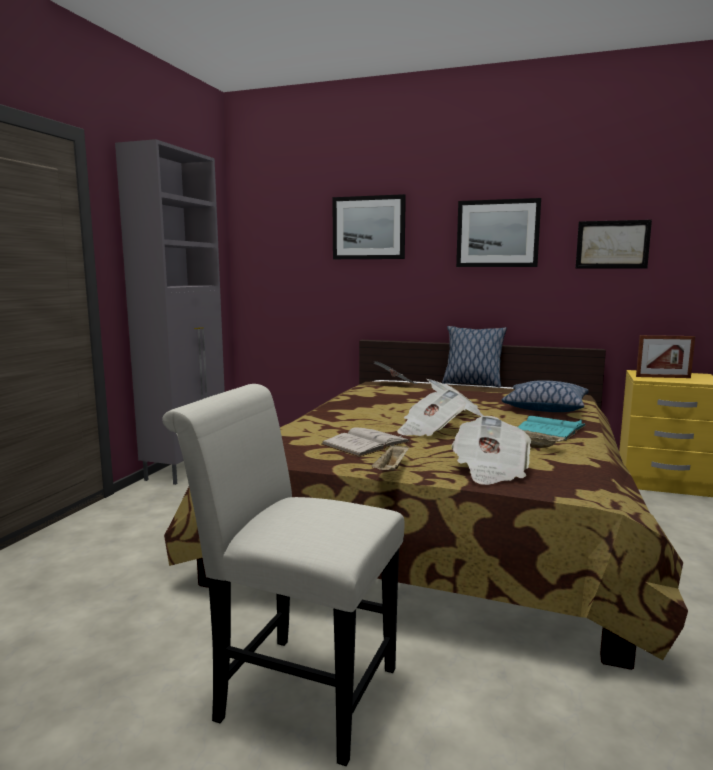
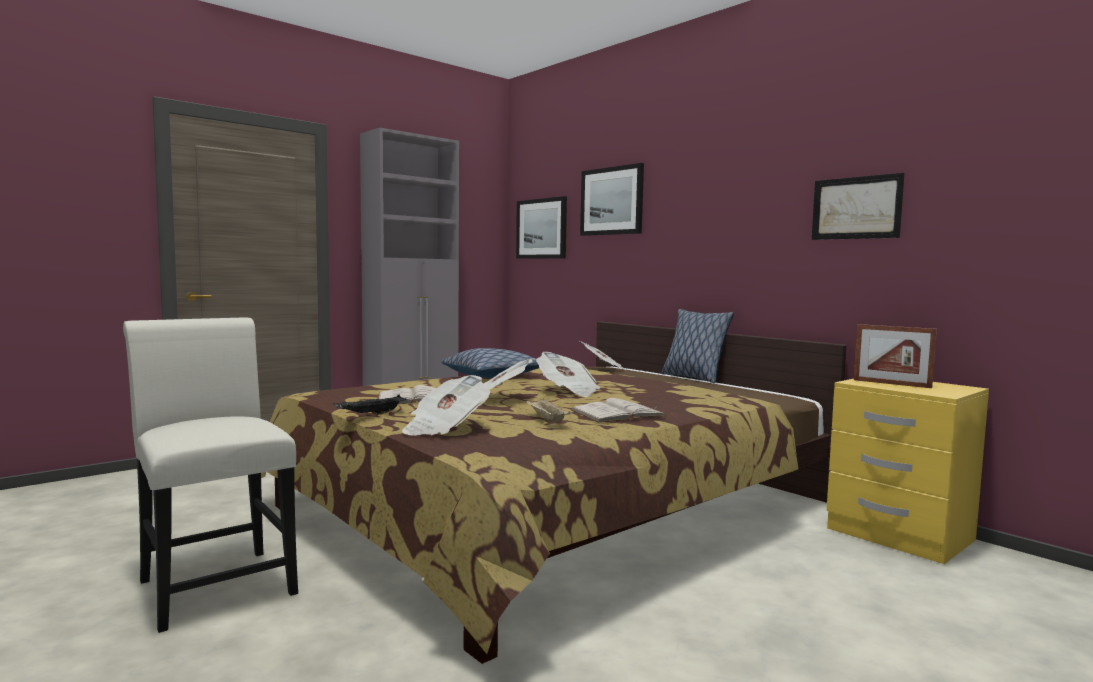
camera: 30 degrees right, 5 degrees down
(391, 470) = (371, 415): beige tray -> black tray
(497, 233) = (729, 201): picture -> picture (541, 228)
(545, 408) = (682, 400): pillow -> pillow (492, 376)
(550, 429) = (617, 413): turquoise book -> white book

